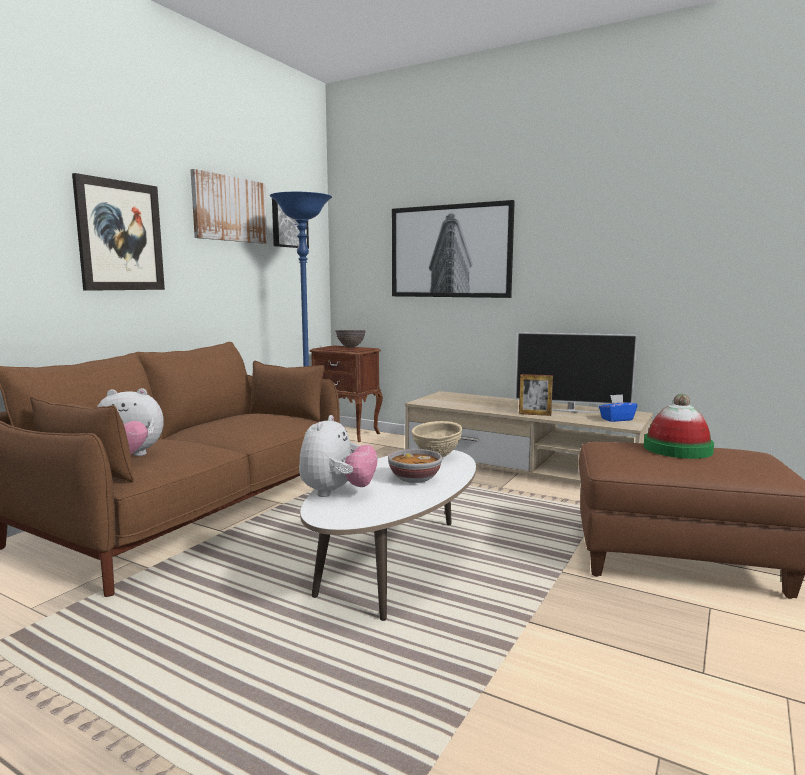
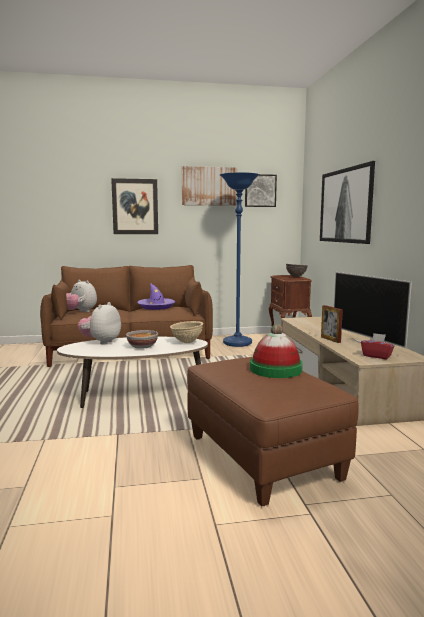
camera: 50 degrees right, 0 degrees up
(231, 421) = (156, 307): none -> purple hat
(337, 492) = (101, 342): plush toy -> plush toy turned 135 degrees clockwise
(616, 419) = (377, 356): blue tissue box -> red tissue box

